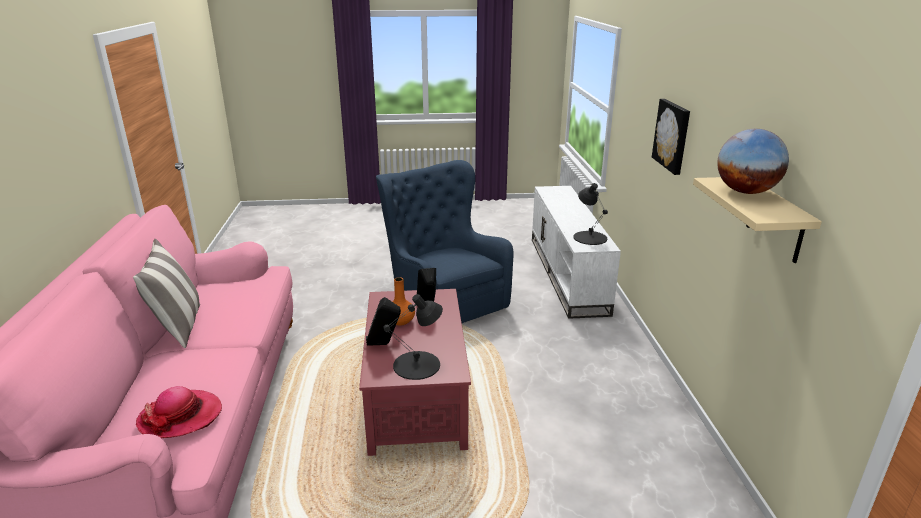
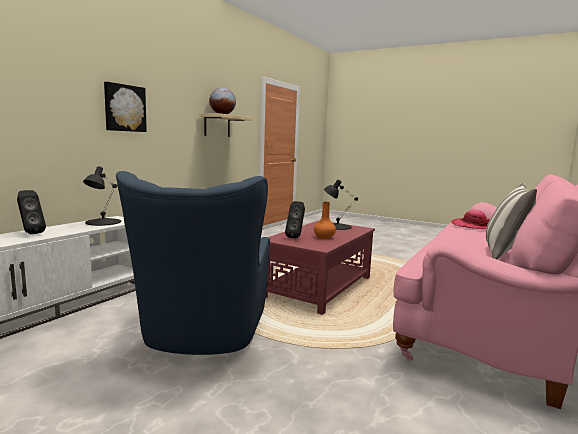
camera: 145 degrees left, 15 degrees down
(384, 344) = (346, 233): black speaker -> black speaker (30, 233)

